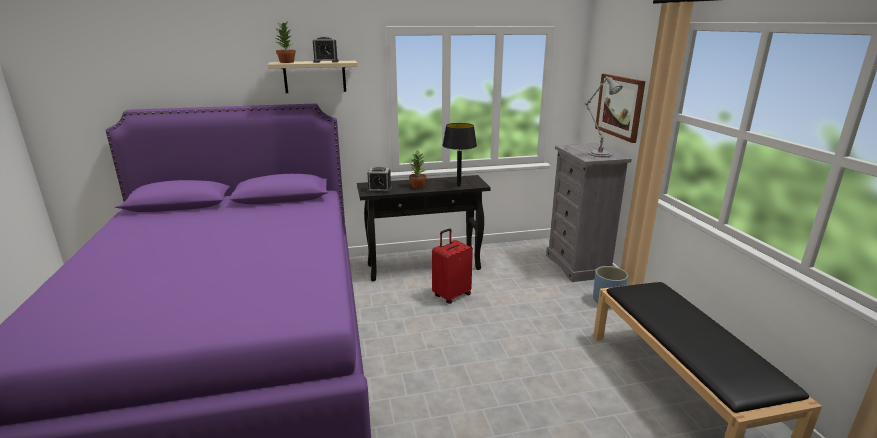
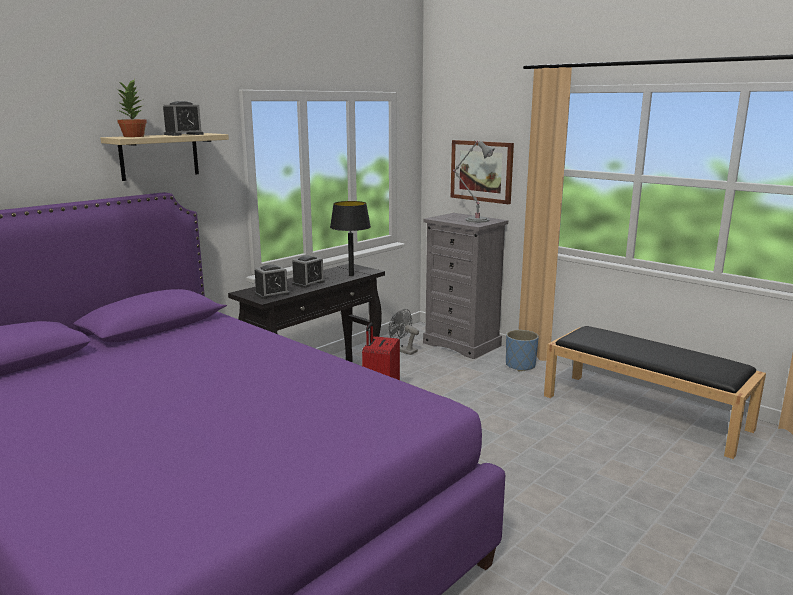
camera: 35 degrees left, 5 degrees down
(418, 186) = (308, 283): potted plant -> alarm clock
(521, 257) = (403, 351): none -> grey fan

